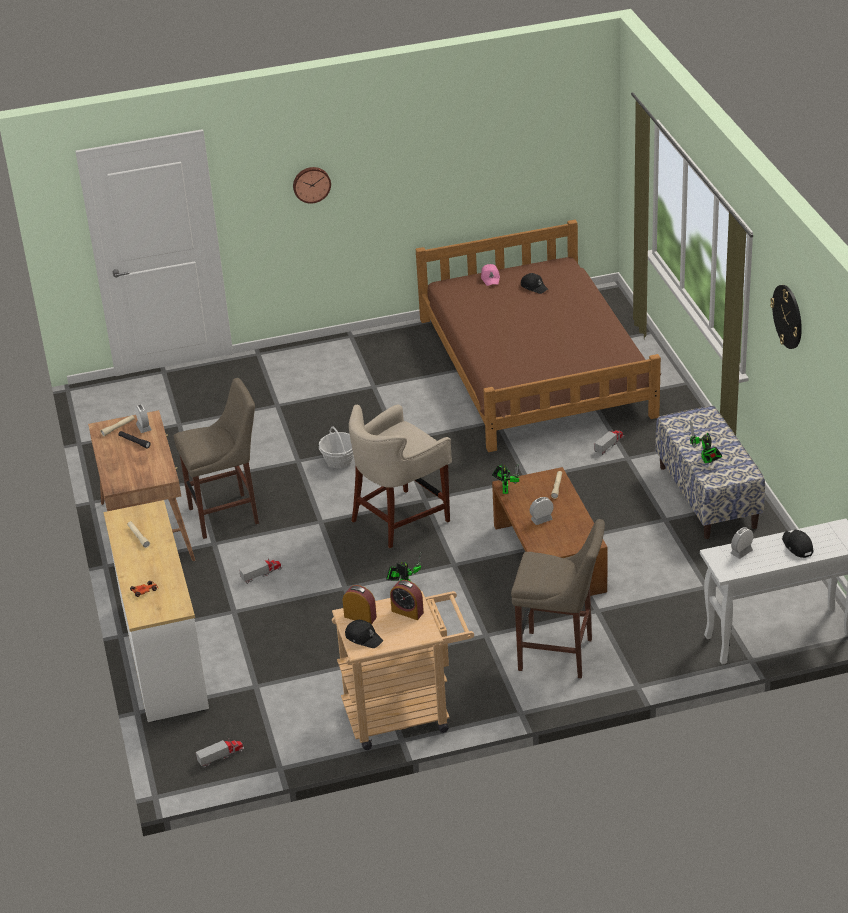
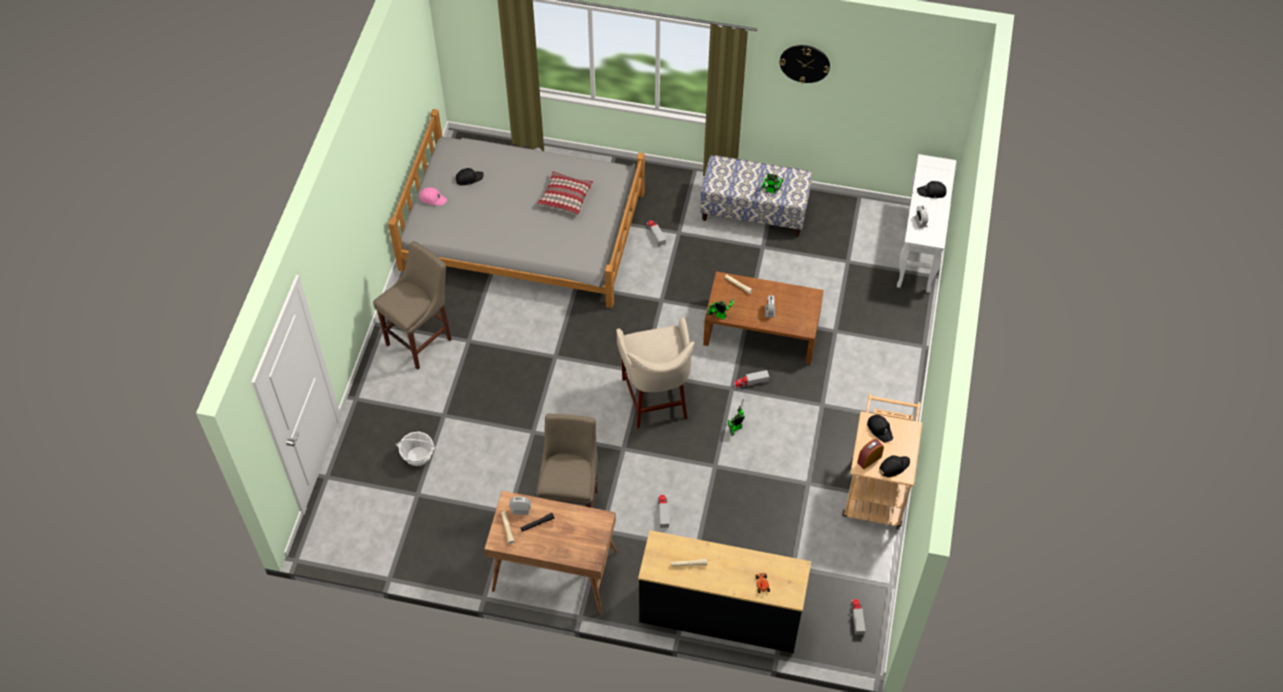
camera: 65 degrees left, 20 degrees up
(163, 655) = (720, 615): white dresser -> black dresser
(311, 184) = (343, 243): wall clock -> none
(339, 461) = (553, 404): basket -> basket (418, 456)
(407, 612) = (880, 429): alarm clock -> black cap
(473, 574) = (751, 382): none -> toy truck
(535, 367) = (524, 230): brown bed -> grey bed
(559, 655) = (868, 373): beige stool -> beige stool (421, 340)
(565, 345) = (565, 198): none -> pillow

